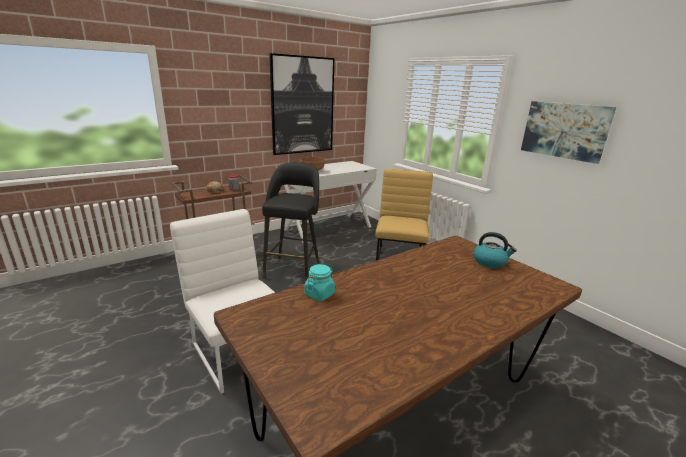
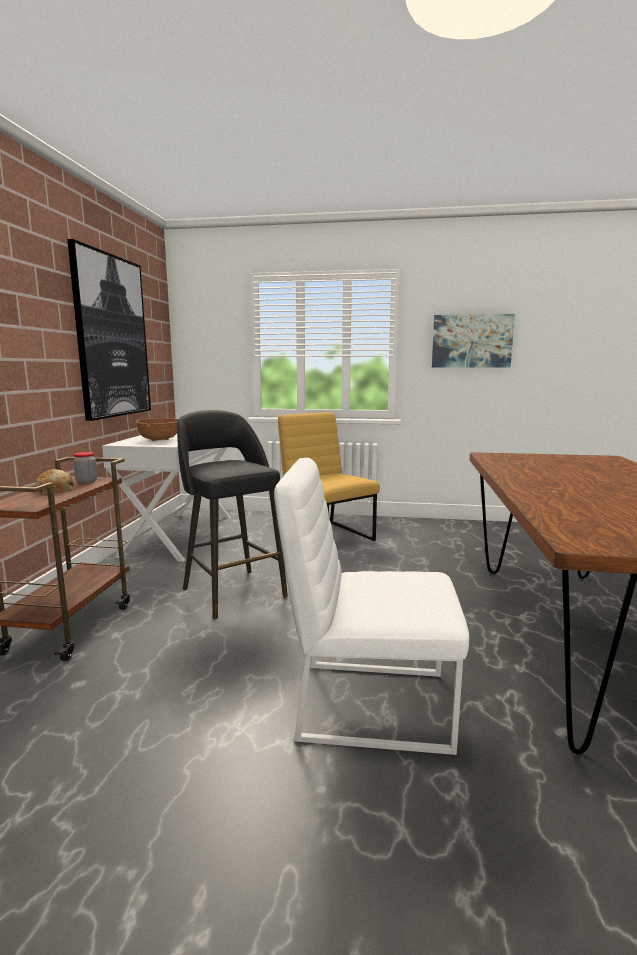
camera: 45 degrees left, 10 degrees down
(319, 294) = (554, 507): turquoise jar -> none
(490, 262) = (544, 458): kettle -> none

